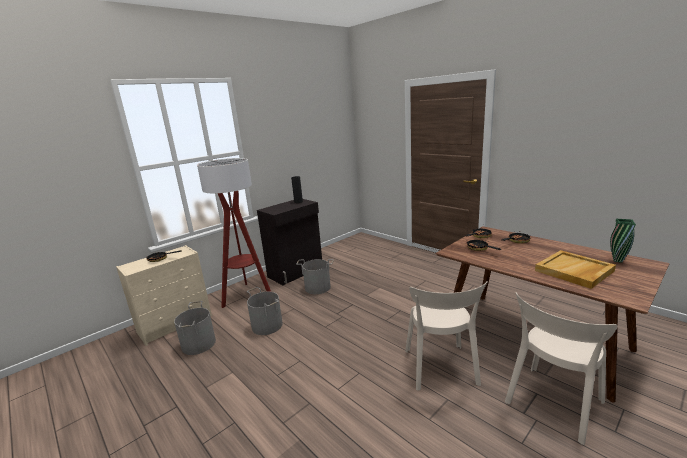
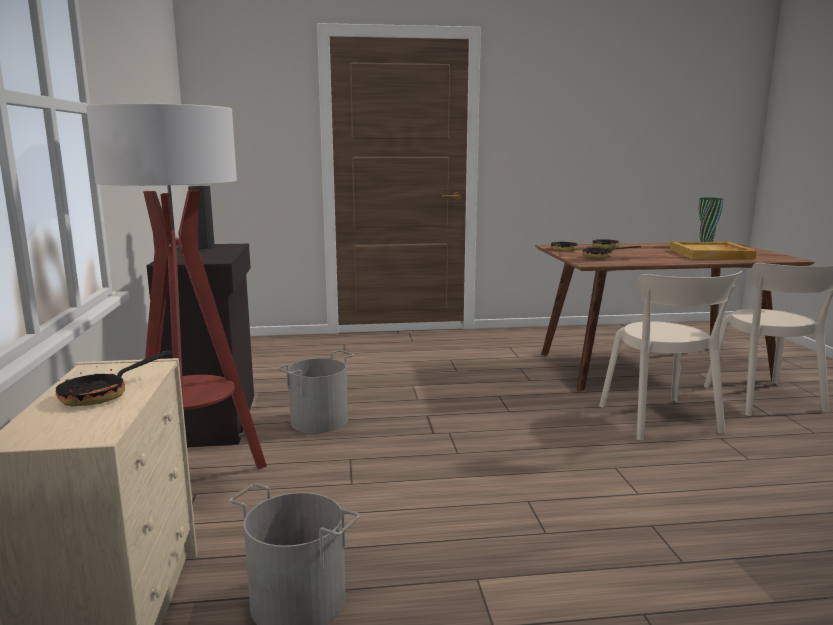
camera: 55 degrees left, 5 degrees down
(267, 325) = (365, 499): grey bucket -> none
(441, 369) = (661, 421): beige chair -> beige chair turned 45 degrees clockwise

